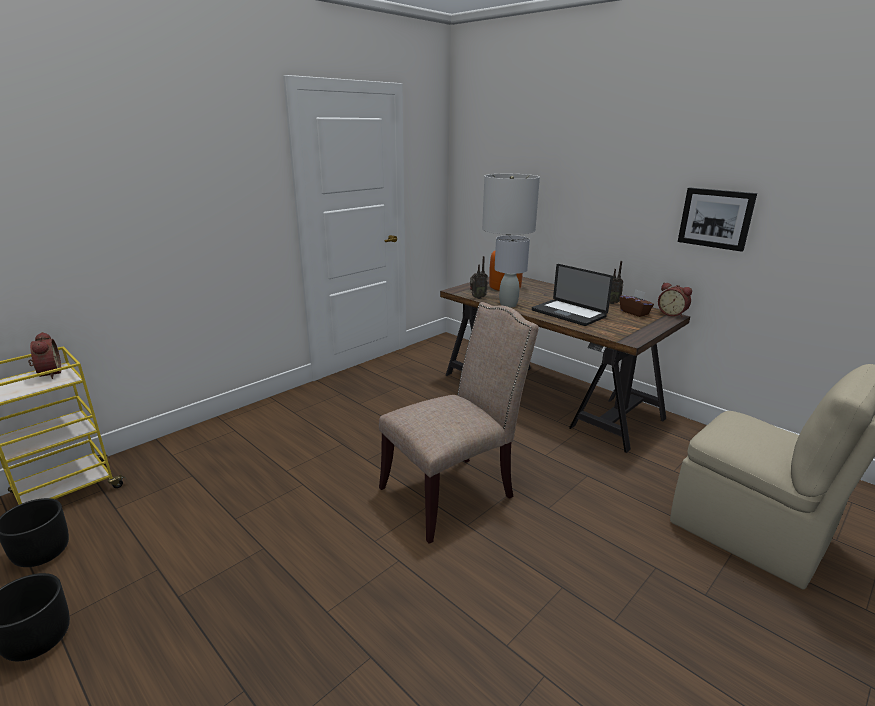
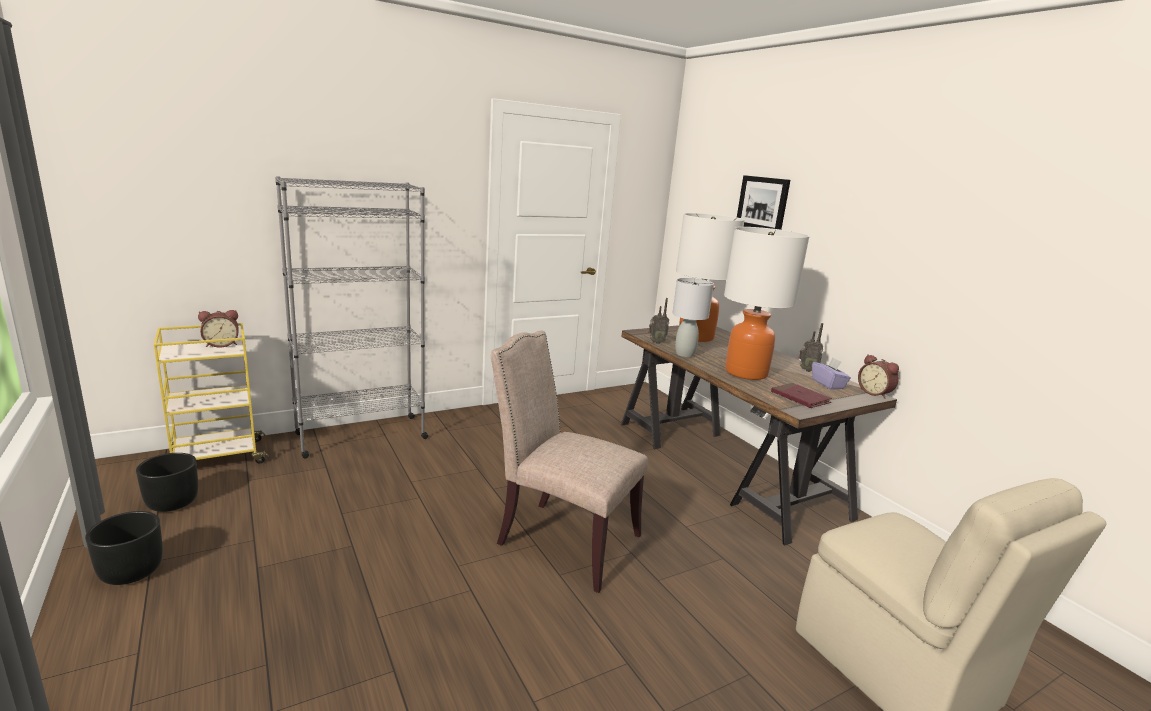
camera: 15 degrees right, 5 degrees down
(48, 374) = (221, 344): alarm clock -> alarm clock turned 75 degrees clockwise
(211, 436) = (361, 436): none -> grey bookcase
(452, 492) = (562, 539): beige chair -> beige chair turned 135 degrees counterclockwise
(568, 314) = (746, 373): laptop -> table lamp
(624, 329) = (800, 398): none -> red book
(634, 312) = (828, 384): brown tissue box -> purple tissue box
(716, 218) = (934, 285): picture -> picture (763, 203)

